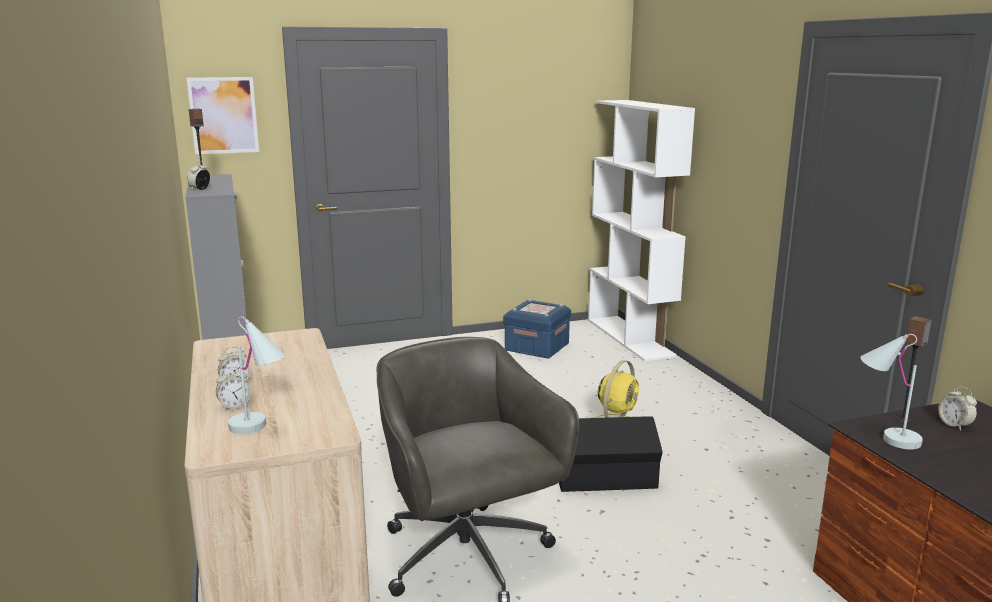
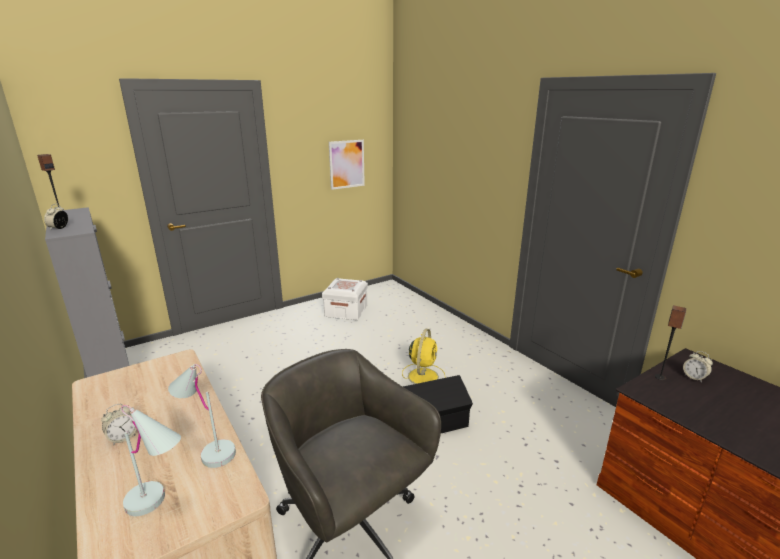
camera: 15 degrees left, 5 degrees up
(223, 115) = (74, 156): picture -> picture (347, 164)
(234, 407) = (126, 473): alarm clock -> none
(537, 347) = (346, 311): blue storage box -> white storage box
(630, 337) = (406, 296): white bookcase -> none
(884, 436) = (659, 396): white table lamp -> white table lamp (207, 450)

